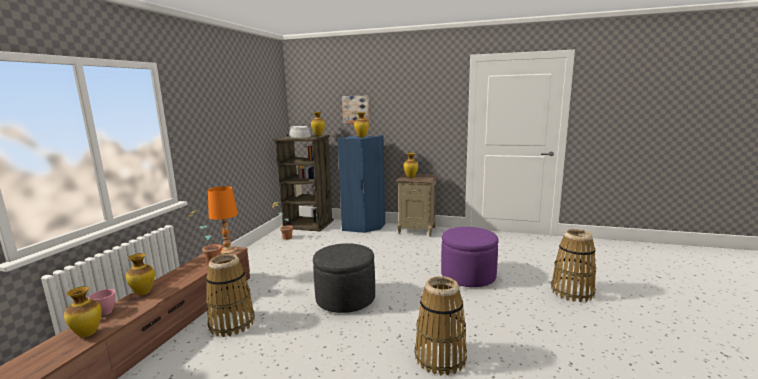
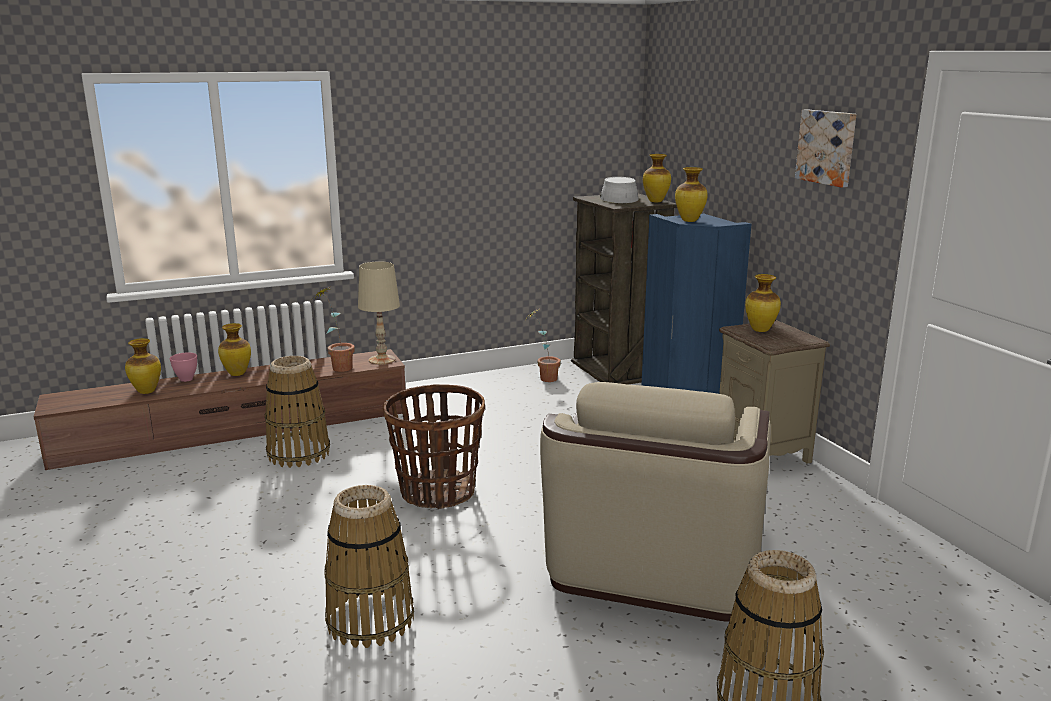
camera: 50 degrees right, 5 degrees up
(227, 250) = (382, 360): orange table lamp -> beige table lamp
(345, 298) = (437, 492): grey ottoman -> basket
(356, 109) = (723, 158): picture -> picture (827, 147)
(468, 276) = (654, 563): purple ottoman -> beige armchair

